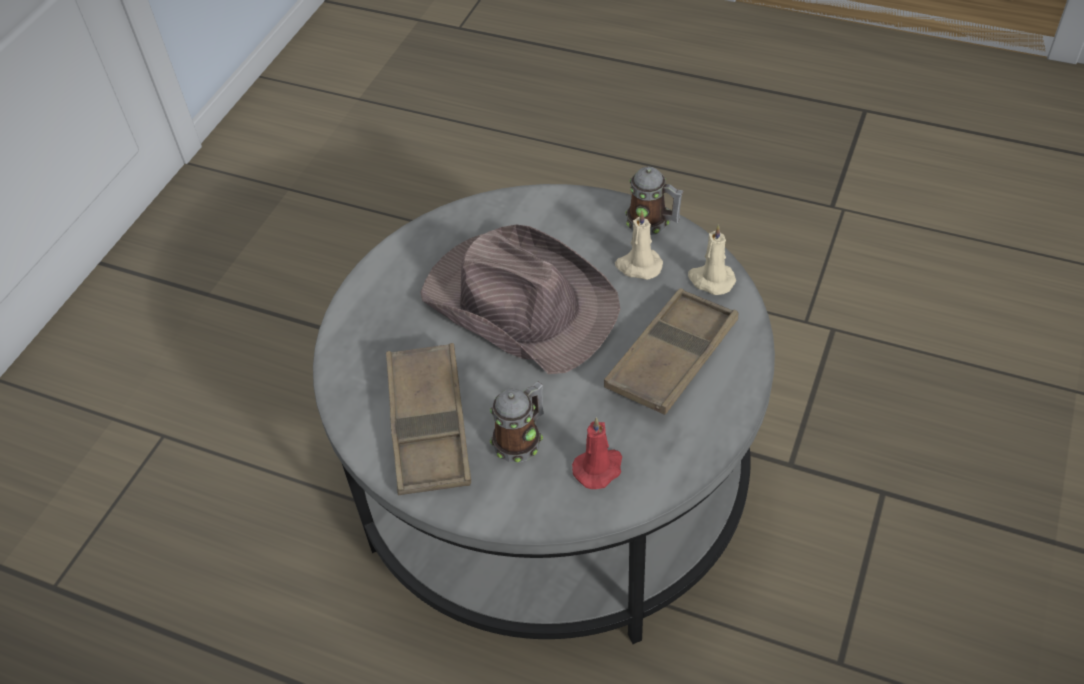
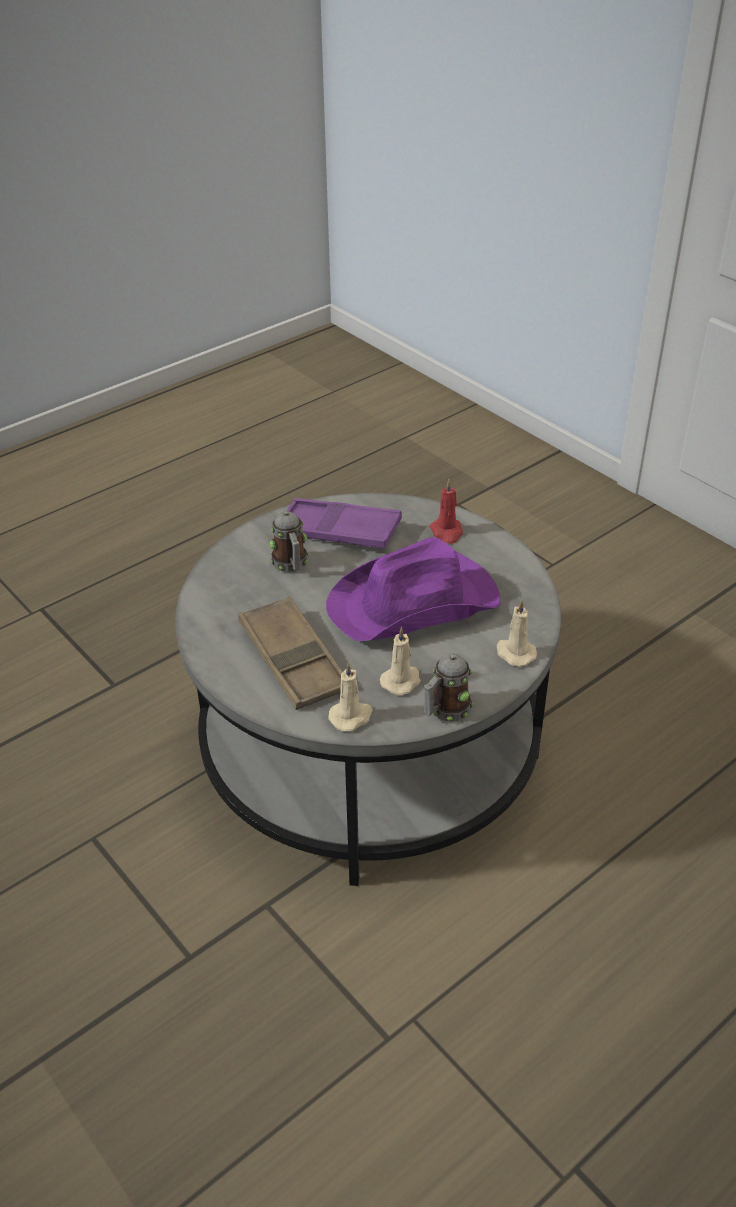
camera: 115 degrees right, 10 degrees down
(429, 425) = (338, 531): brown tray -> purple tray
(518, 302) = (415, 603): brown hat -> purple hat
(544, 207) = (514, 653): none -> beige candle
(599, 468) = (236, 589): red candle -> red candle (447, 532)

